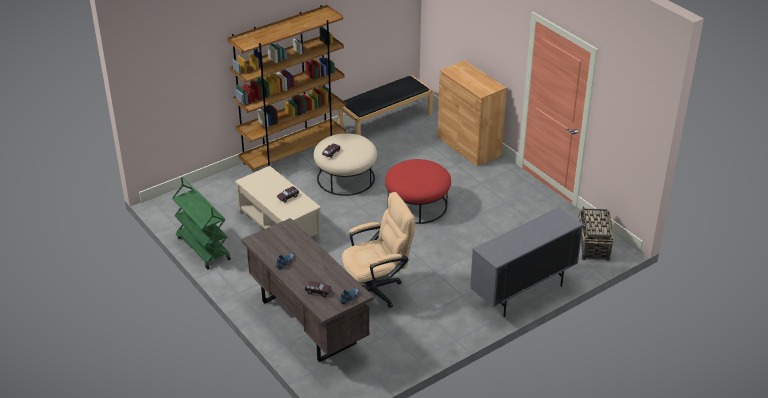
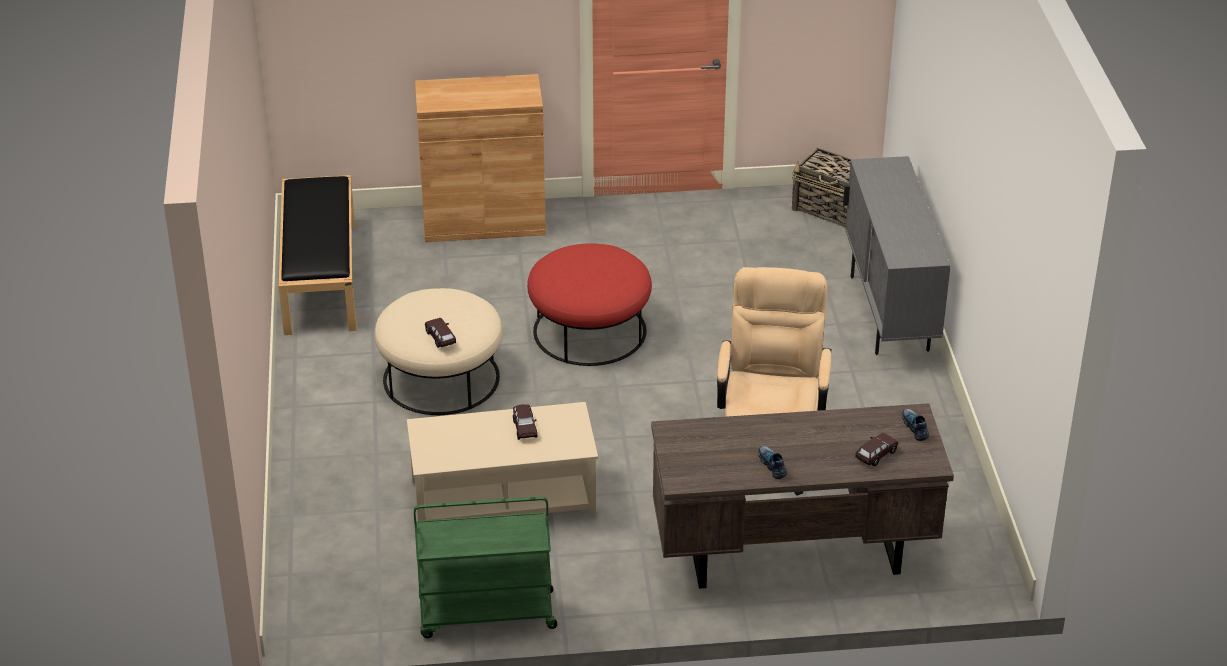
camera: 60 degrees left, 0 degrees up
(293, 154) = (307, 412): brown bookcase -> none

